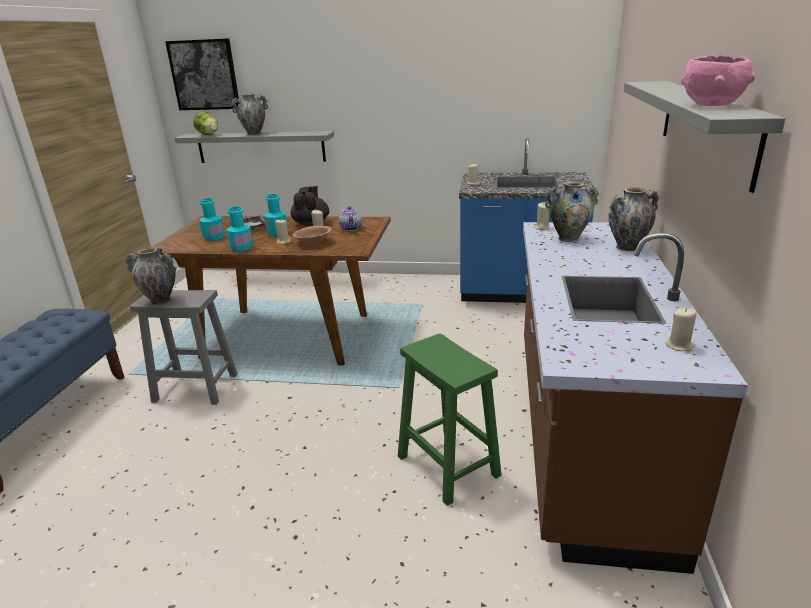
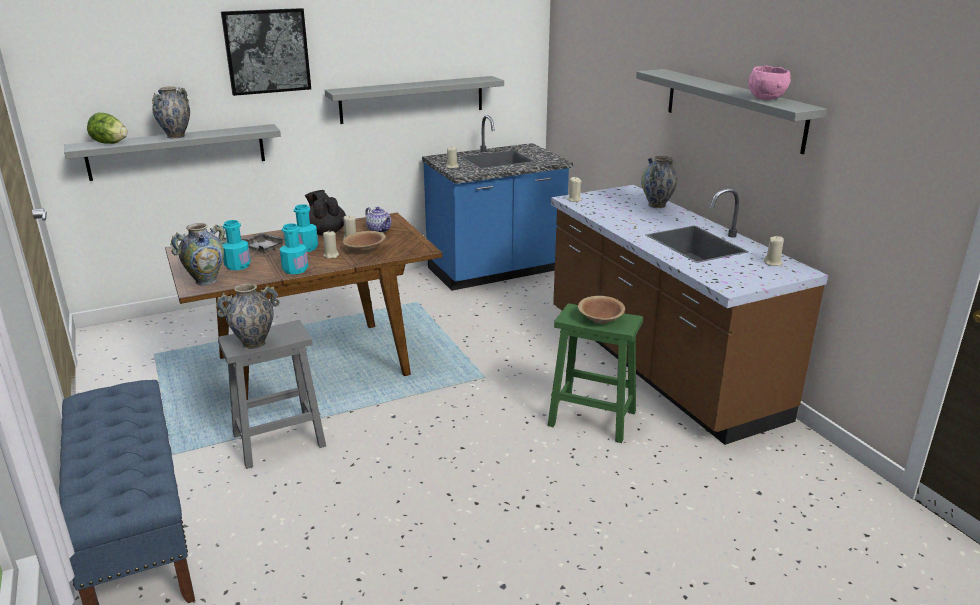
camera: 35 degrees left, 0 degrees up
(204, 75) = (94, 66): picture -> picture (267, 51)
(447, 359) = (600, 319): none -> brown bowl
(459, 118) = (412, 99): none -> grey shelf
(568, 238) = (607, 205): vase -> vase (206, 281)

